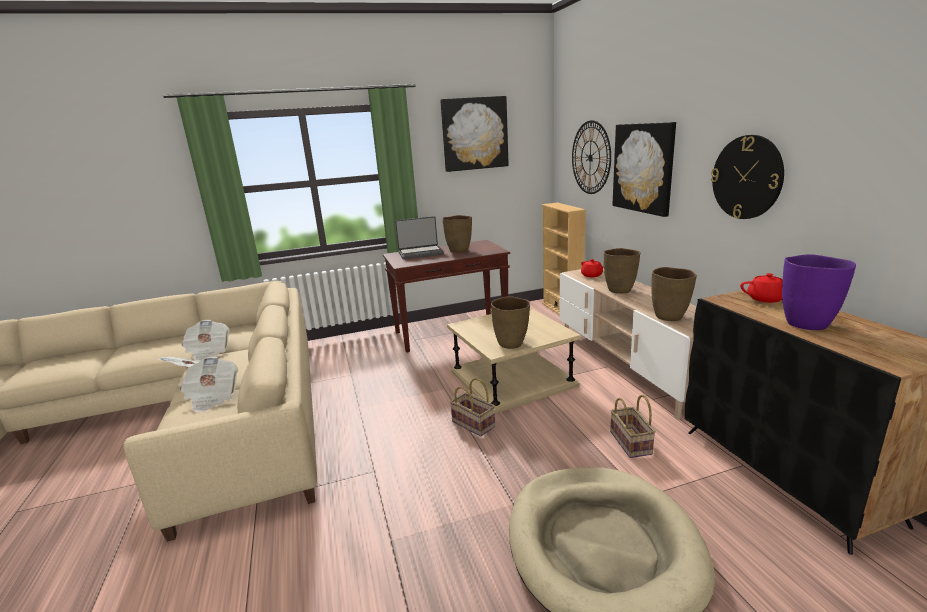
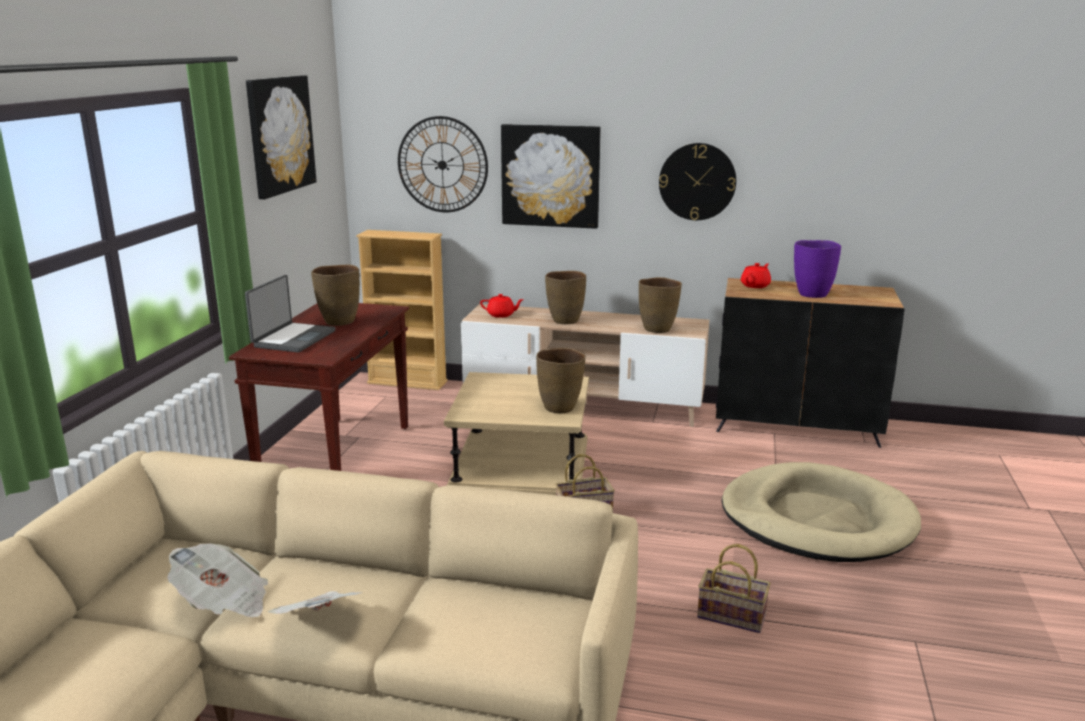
camera: 60 degrees left, 0 degrees up
(212, 397) = (436, 609): newspaper -> none
(632, 443) = (705, 457): basket -> basket (733, 616)

